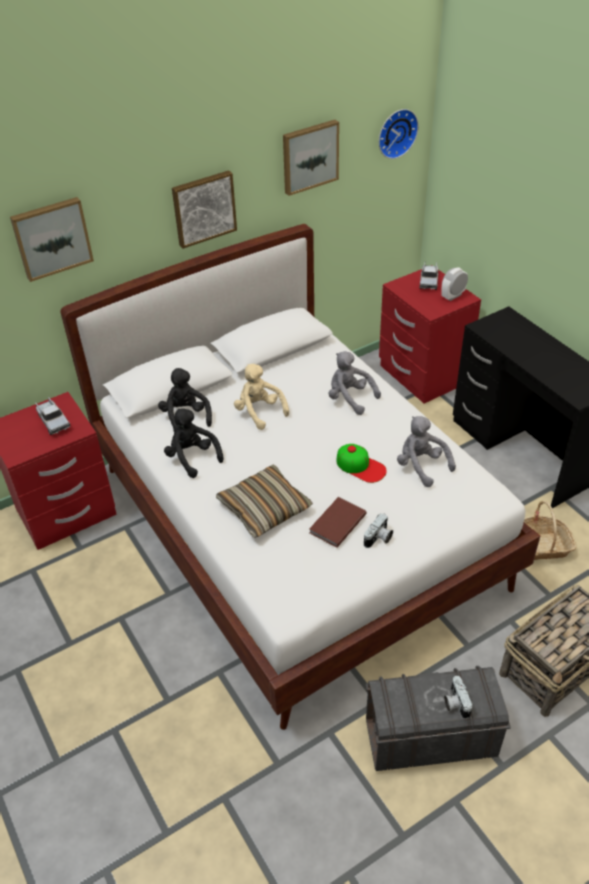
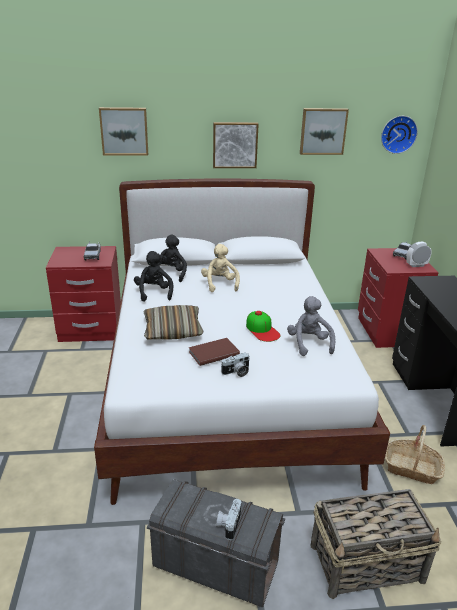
camera: 25 degrees right, 15 degrees down
(350, 398) = (289, 294): grey plush toy -> none

